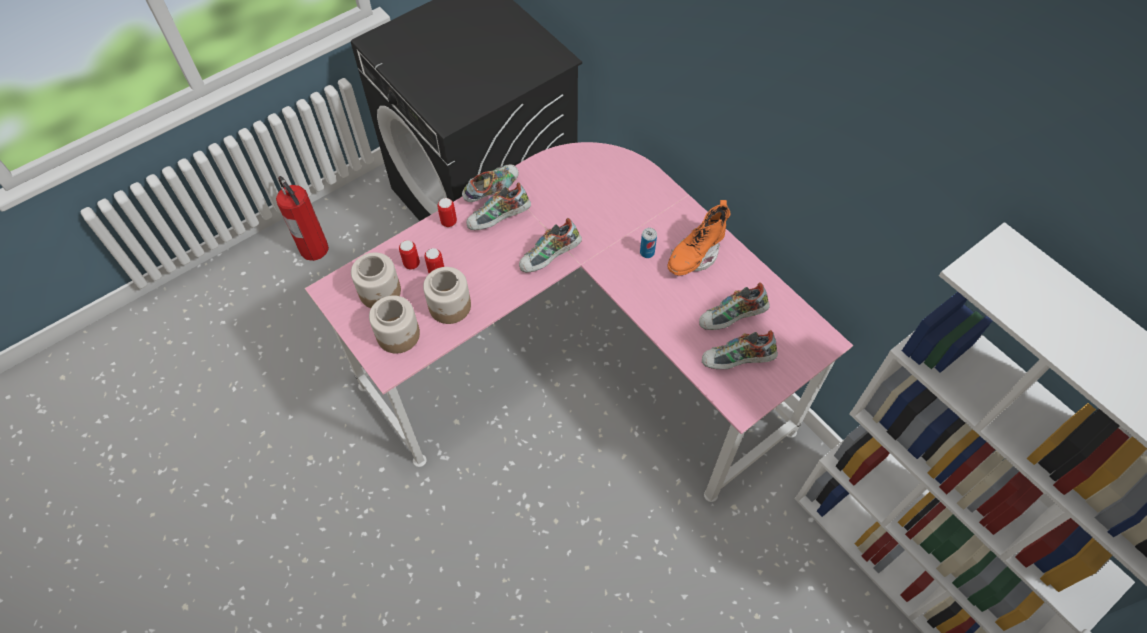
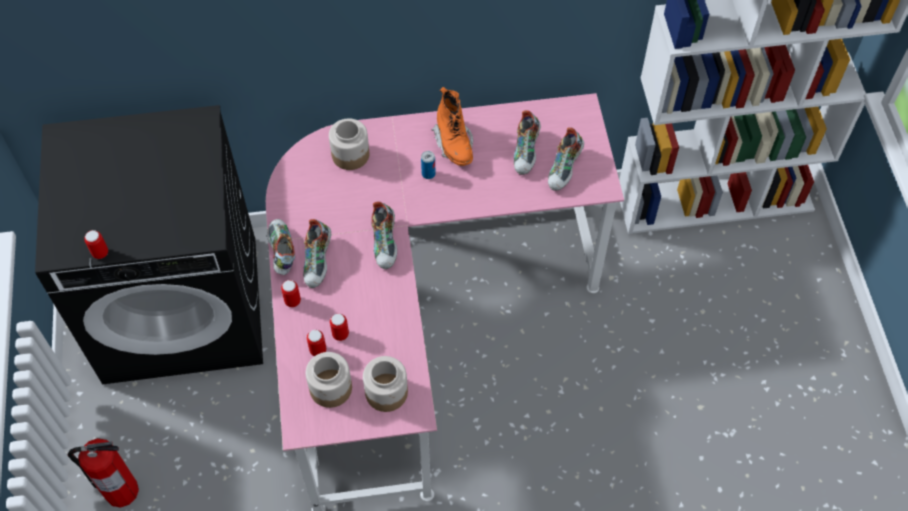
camera: 60 degrees left, 0 degrees up
(390, 66) = (100, 253): none -> can
(450, 306) = (384, 340): jar -> jar (351, 155)

